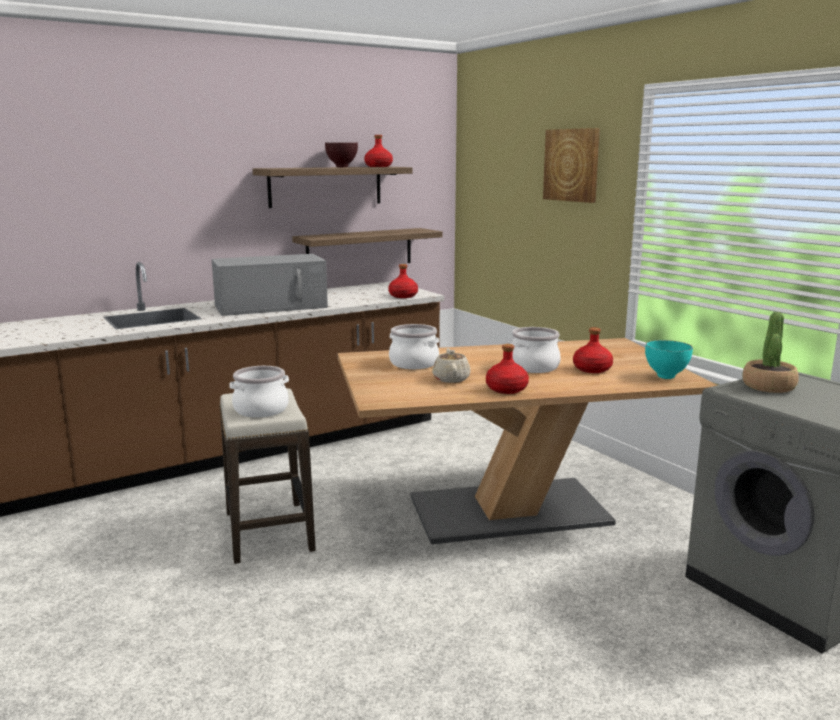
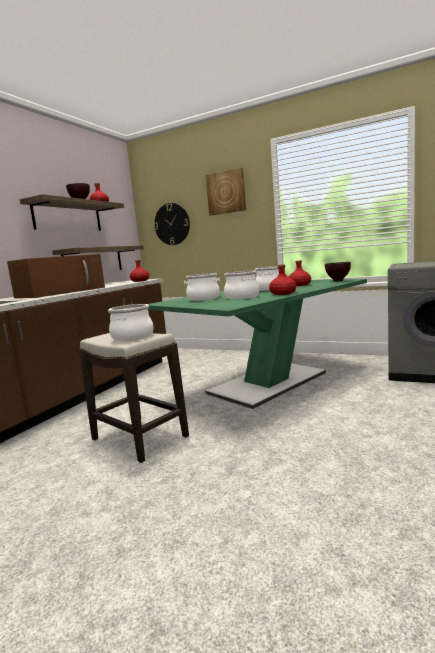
camera: 30 degrees left, 5 degrees down
(272, 306) = (62, 292): grey microwave -> brown microwave
(451, 379) = (242, 297): beige teapot -> cooking pot
(497, 200) = (172, 224): none -> wall clock
(509, 510) = (268, 383): brown dining table -> green dining table
(664, 377) = (337, 281): turquoise bowl -> brown bowl
(768, 386) = (408, 264): potted plant -> none

